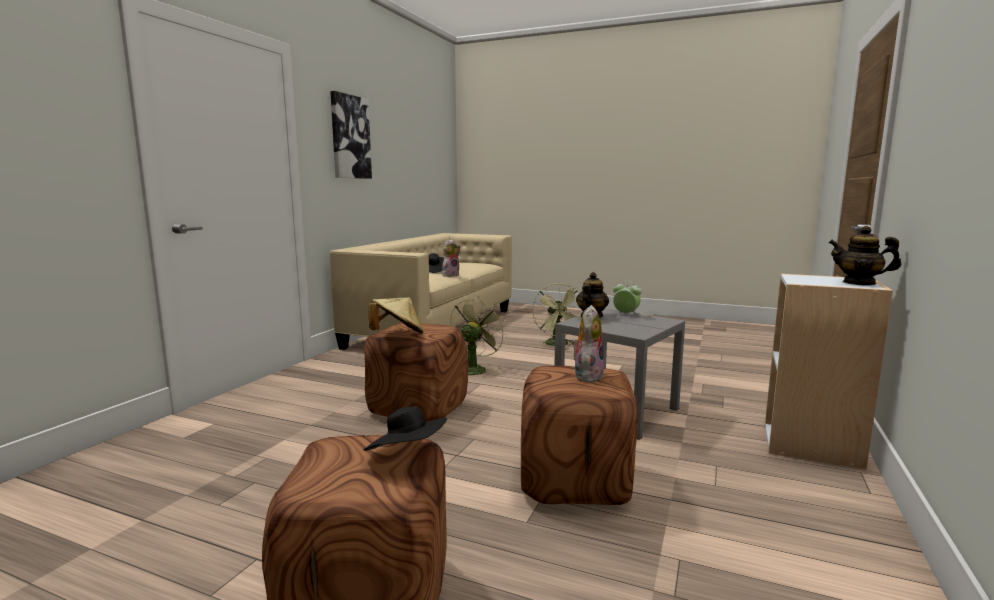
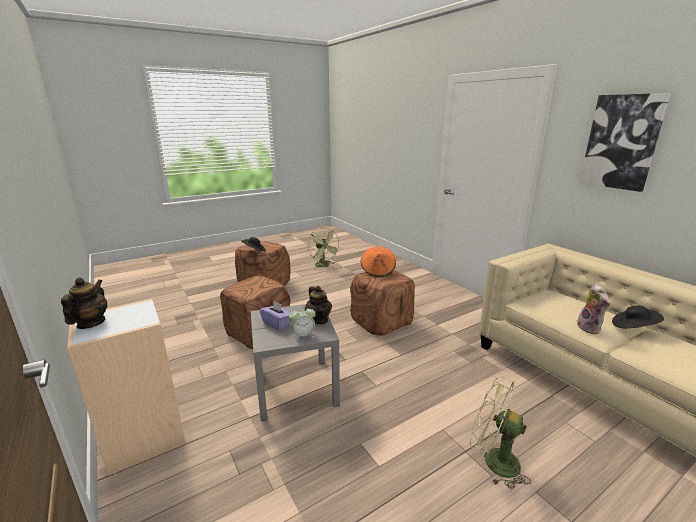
camera: 125 degrees right, 10 degrees up
(397, 335) = (378, 271): beige hat -> orange hat
(474, 369) = (438, 364): green fan -> green fan (324, 266)
(587, 375) = (254, 289): plush toy -> none
(634, 325) = (277, 324): none -> purple tissue box
(859, 283) = (91, 323): teapot -> teapot turned 60 degrees counterclockwise

